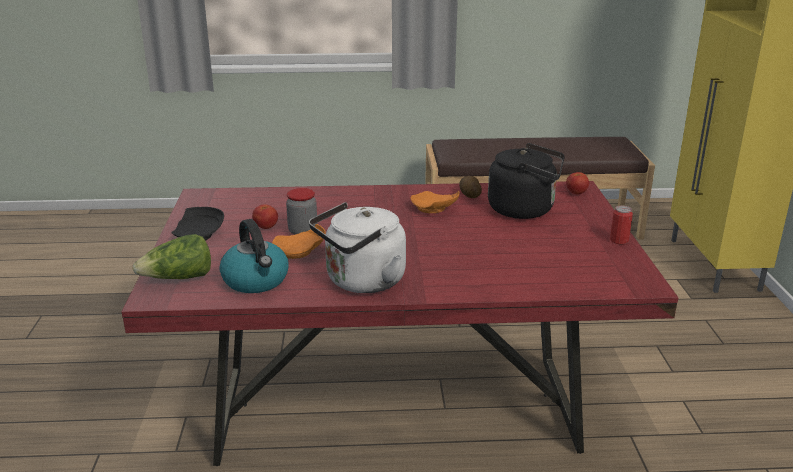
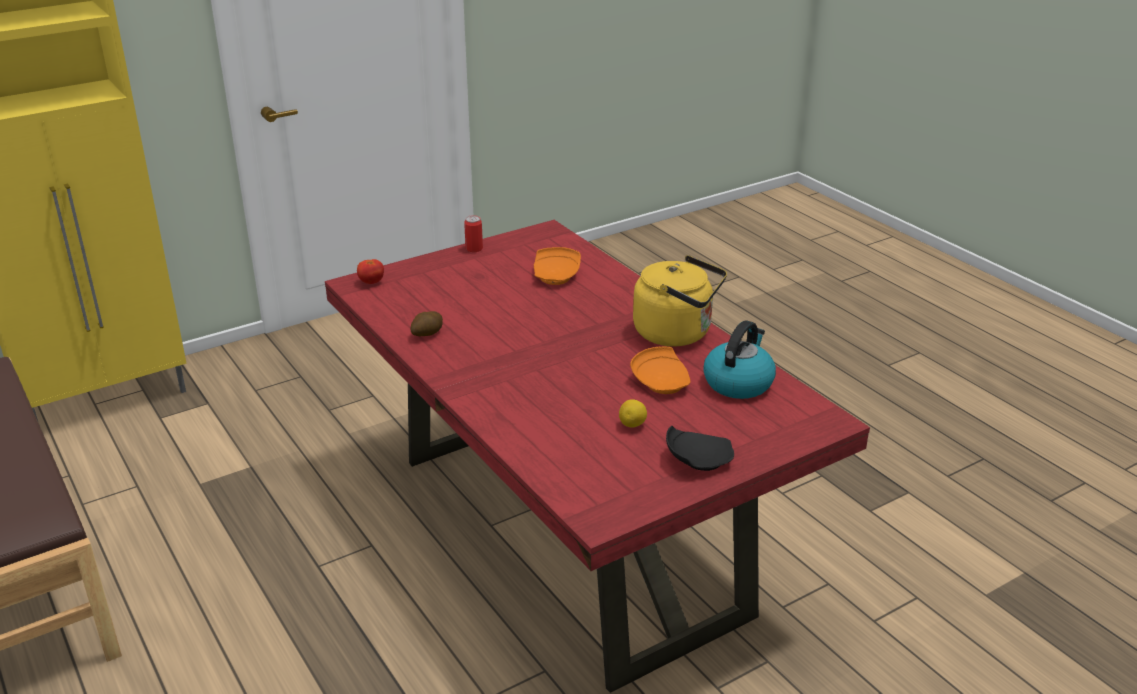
camera: 120 degrees left, 5 degrees up
(179, 278) = (787, 425): lettuce -> none
(266, 227) = (632, 425): tomato -> lemon
(303, 231) = (618, 398): jar -> none
(361, 282) = (677, 333): white kettle -> yellow kettle
(434, 209) = (486, 343): orange plate -> orange plate (556, 276)
(525, 210) = (441, 298): black kettle -> none

